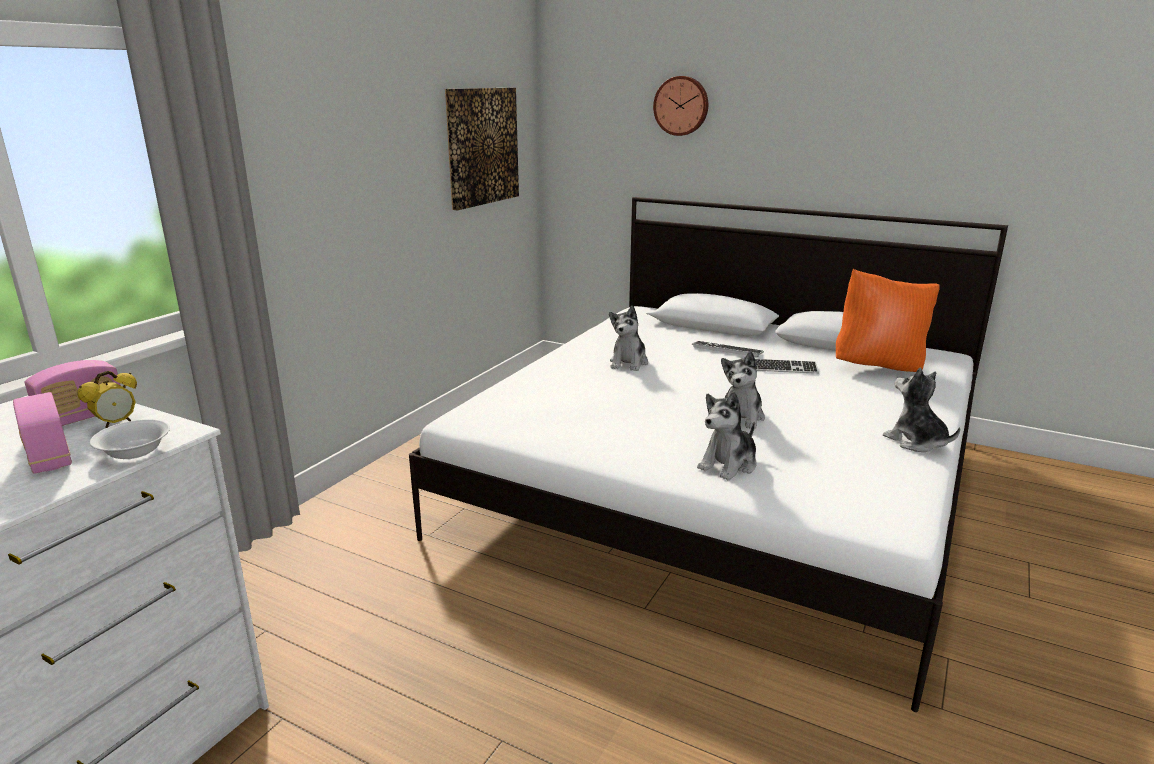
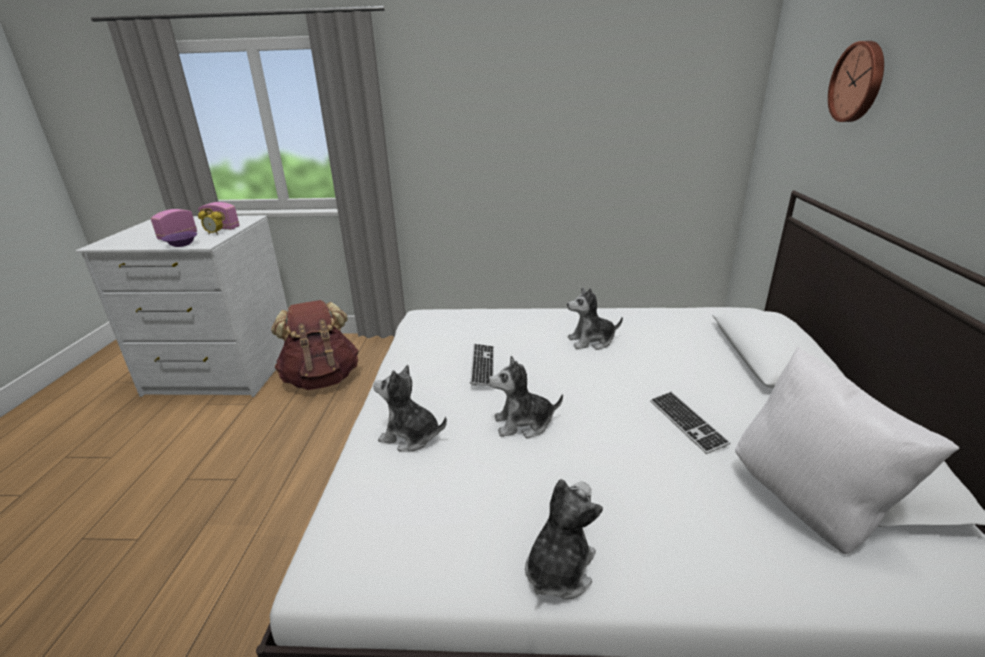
camera: 65 degrees right, 5 degrees up
(135, 451) = (182, 244): white bowl -> purple bowl
(307, 619) = (322, 378): none -> brown backpack
(482, 146) = (654, 119): picture -> none
(727, 350) = (698, 380): keyboard -> keyboard (482, 366)
(879, 366) = (808, 505): orange pillow -> white pillow

